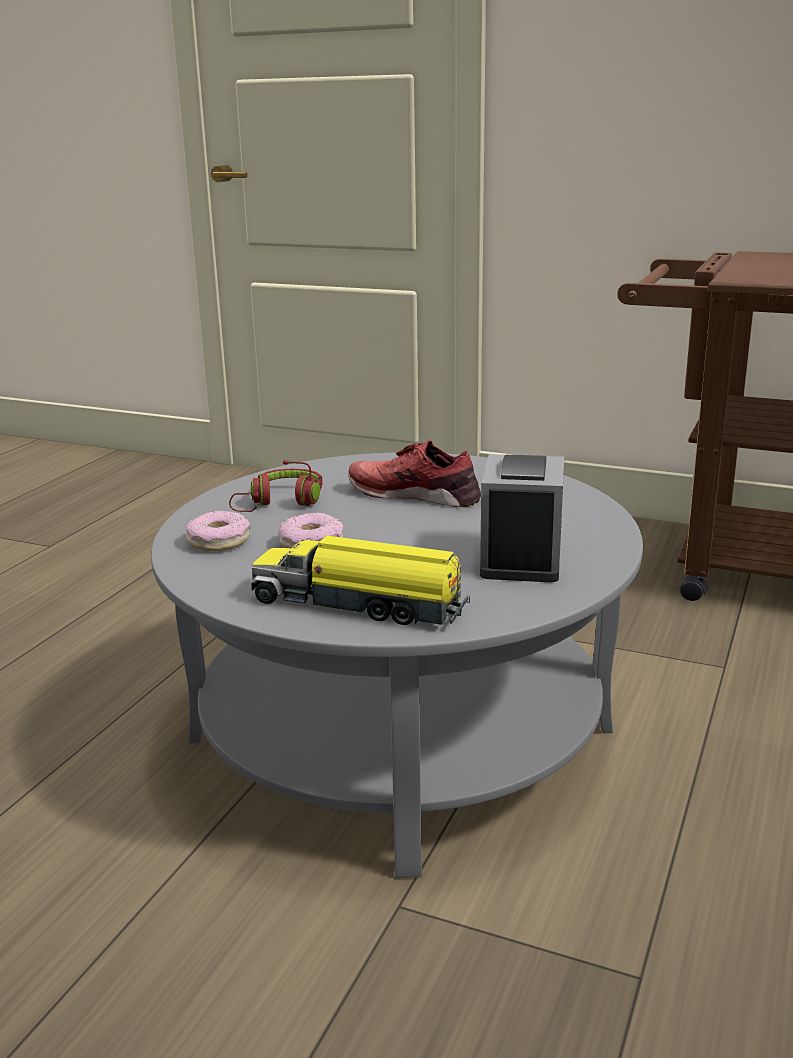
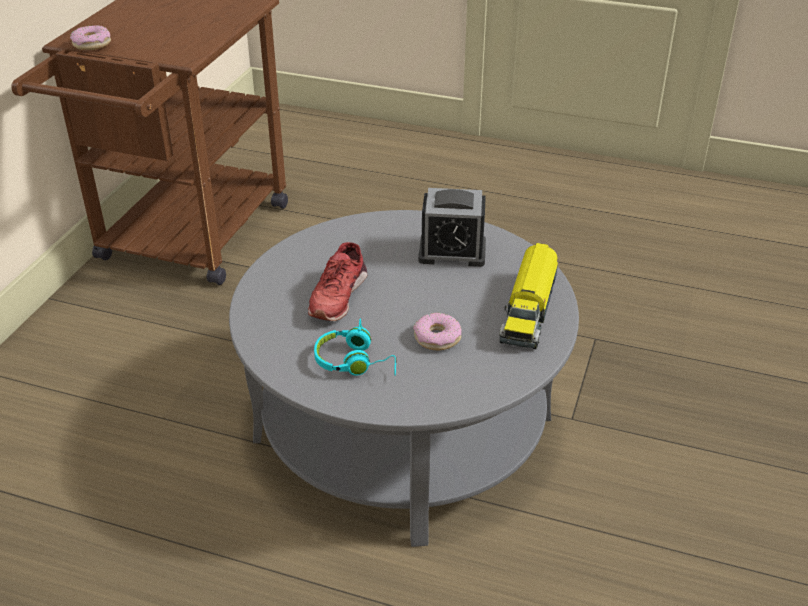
camera: 95 degrees left, 15 degrees up
(218, 541) = (436, 385): donut -> donut (92, 44)
(281, 503) = (355, 362): red headphones -> turquoise headphones

